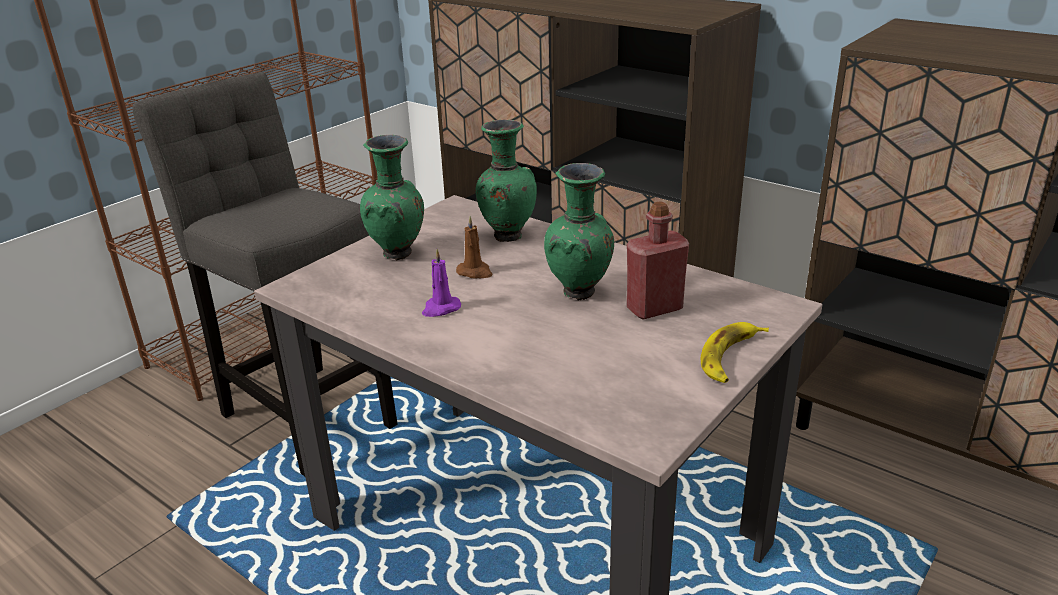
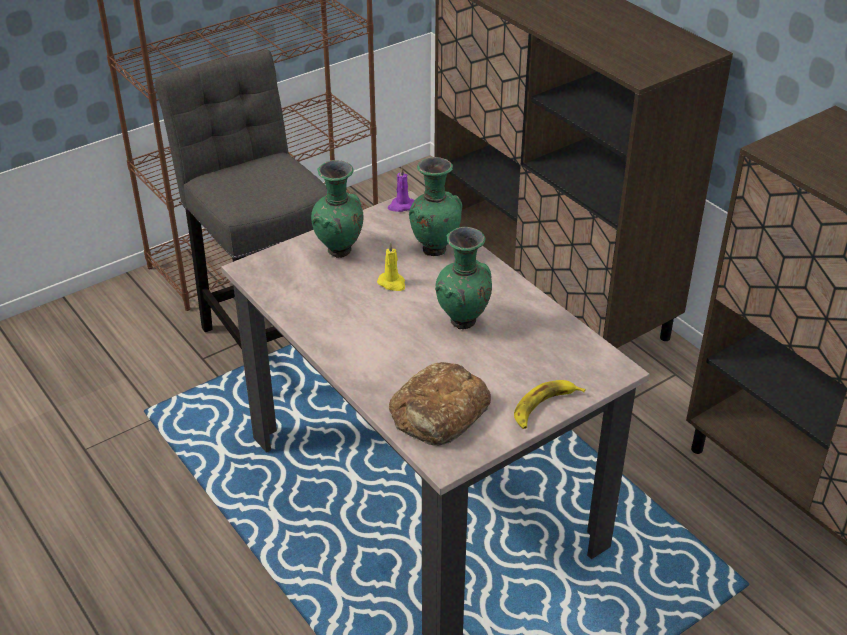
camera: 15 degrees right, 10 degrees up
(440, 309) = (352, 314): purple candle -> purple candle (401, 206)
(475, 272) = (392, 283): brown candle -> yellow candle
(606, 388) = (439, 413): none -> bread
(654, 308) = (513, 350): red bottle -> none

